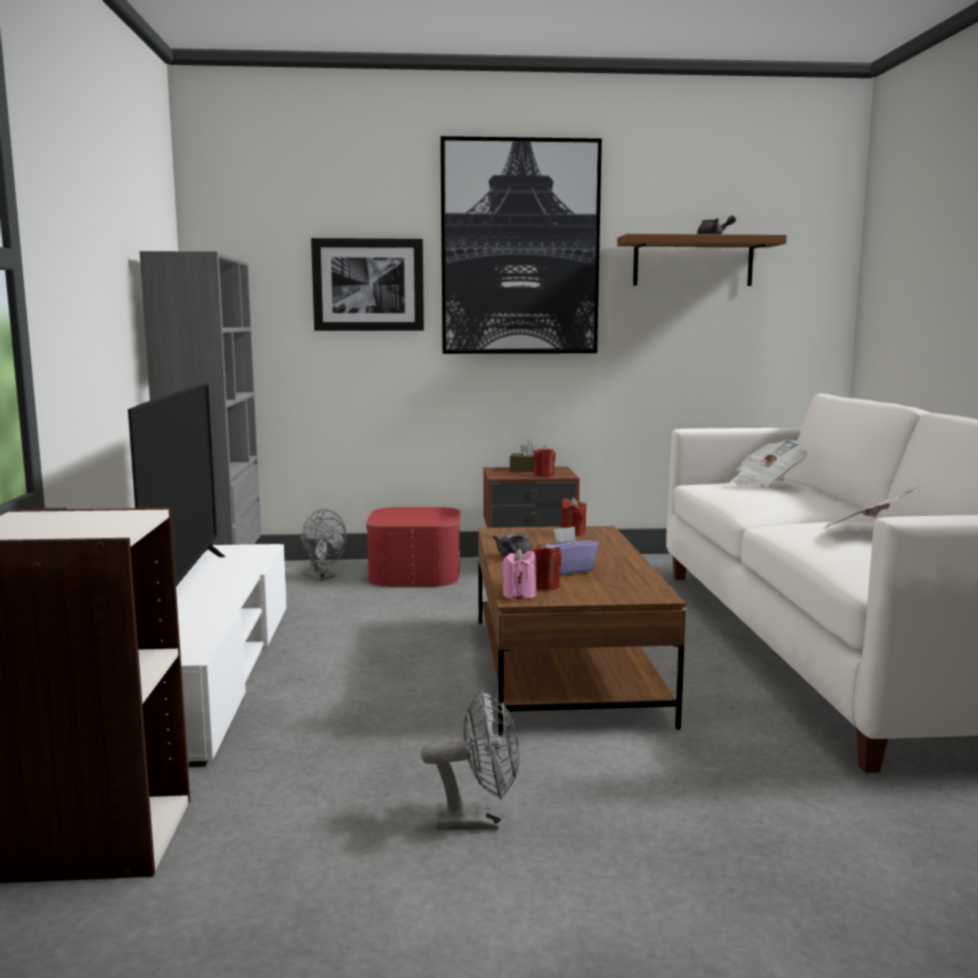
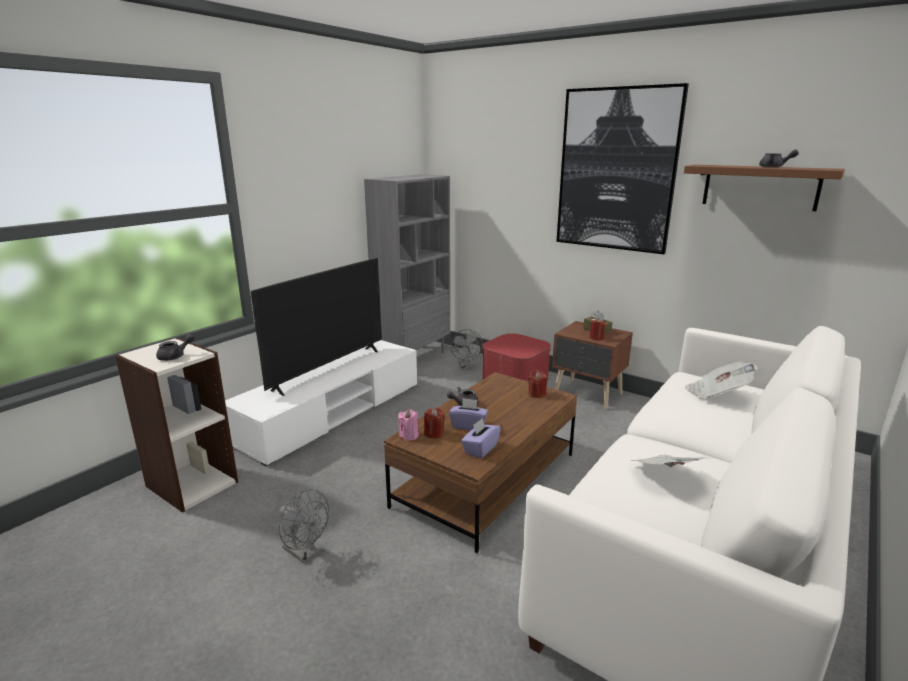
camera: 40 degrees right, 10 degrees up
(102, 522) = (175, 356): none -> grey teapot
(368, 285) = (518, 191): picture -> none
(627, 583) = (480, 449): none -> purple tissue box

